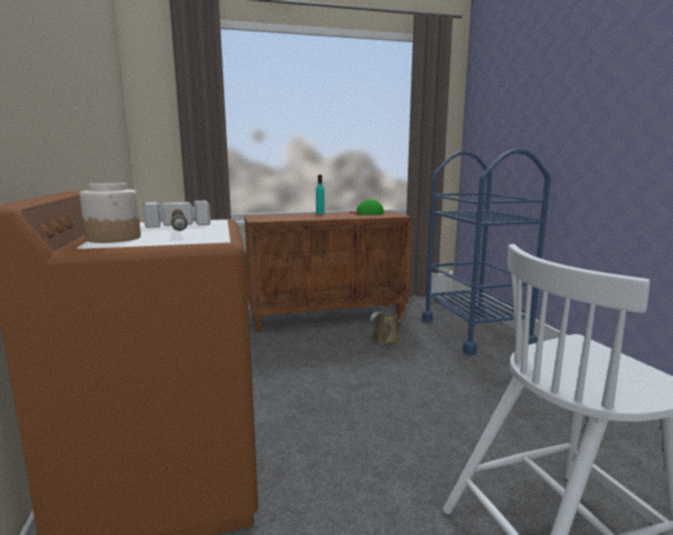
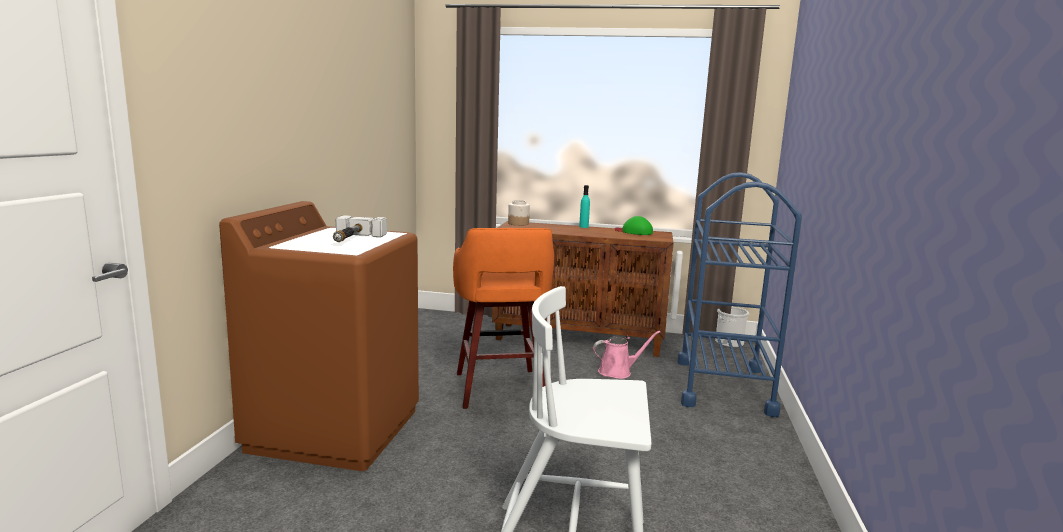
camera: 25 degrees right, 0 degrees up
(114, 238) = (300, 242): jar -> jar (518, 223)
(308, 380) = (499, 390): none -> orange stool
(388, 338) = (618, 372): brown watering can -> pink watering can

